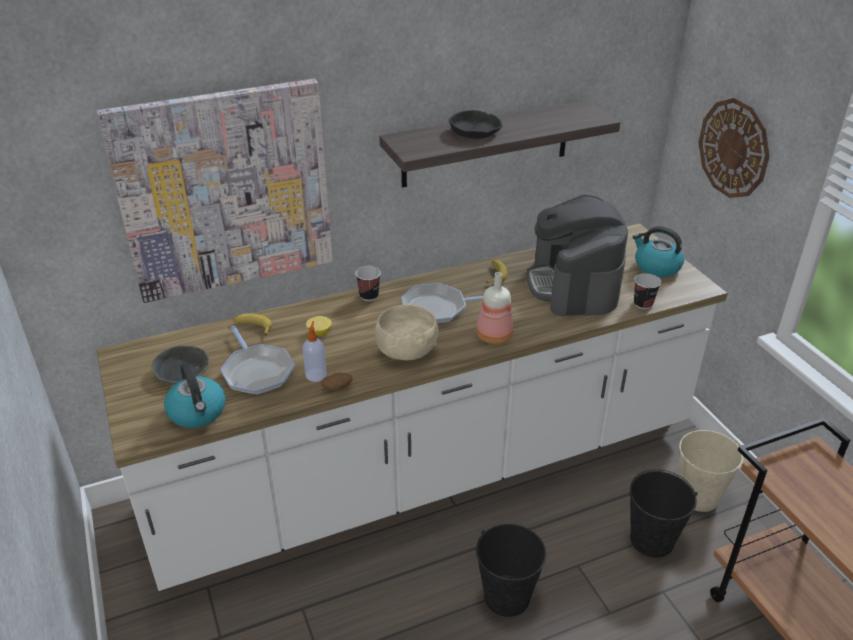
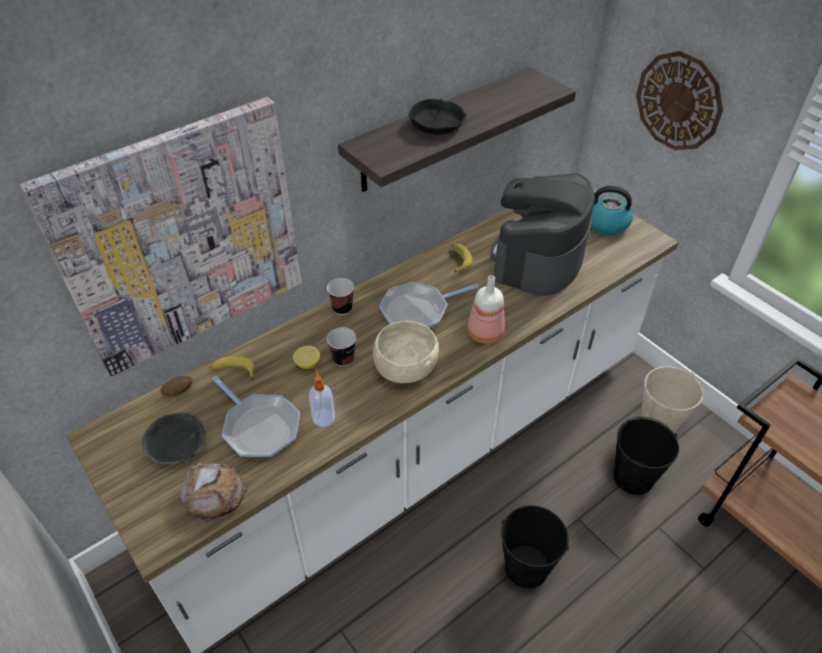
camera: 15 degrees left, 10 degrees up
(198, 412) = (214, 493): kettle -> bread
(337, 388) = (352, 430): potato -> potato (179, 392)
(573, 285) = (538, 258): coffee machine -> coffee machine turned 45 degrees clockwise
(643, 304) = (609, 268): cup -> cup (343, 359)

